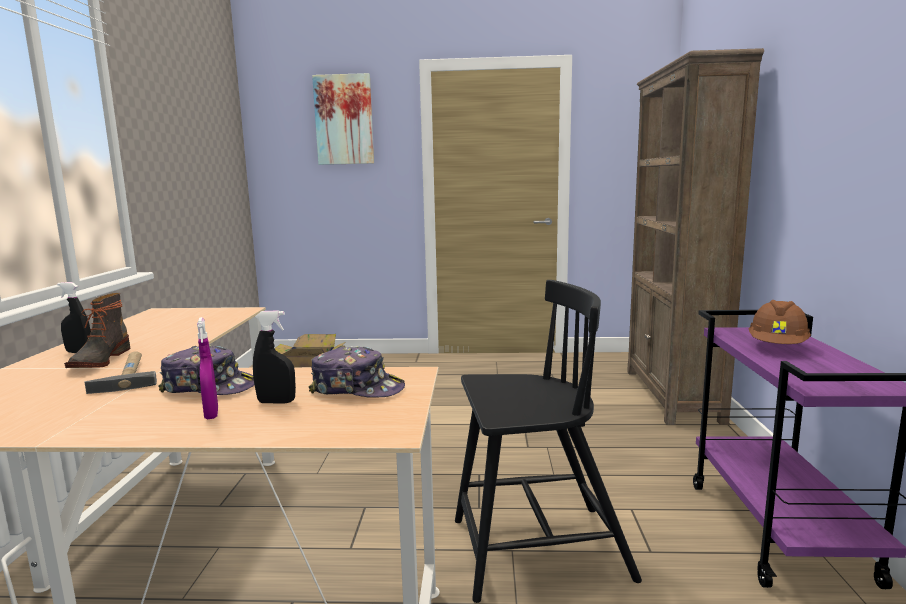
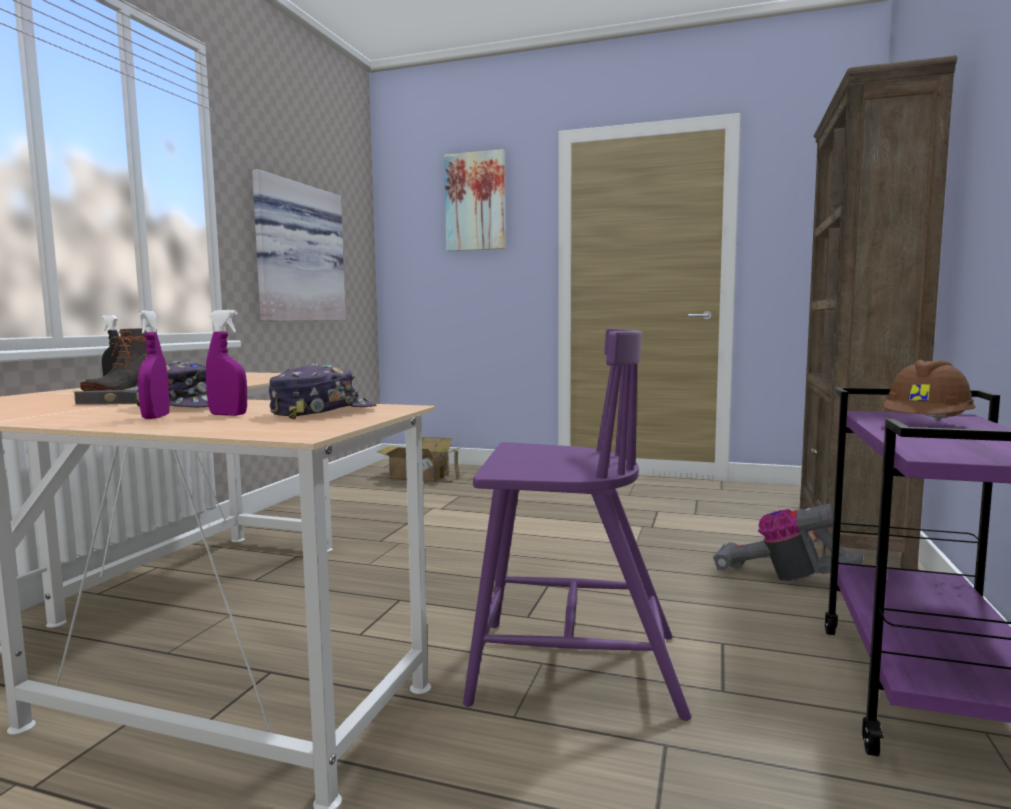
camera: 15 degrees right, 5 degrees down
(187, 177) = (297, 253): none -> picture
(276, 402) = (228, 415): black spray bottle -> purple spray bottle
(357, 388) = (322, 412): cap -> cap turned 75 degrees counterclockwise
(536, 550) = (571, 667): black chair -> purple chair
(645, 443) = (782, 578): none -> vacuum cleaner

